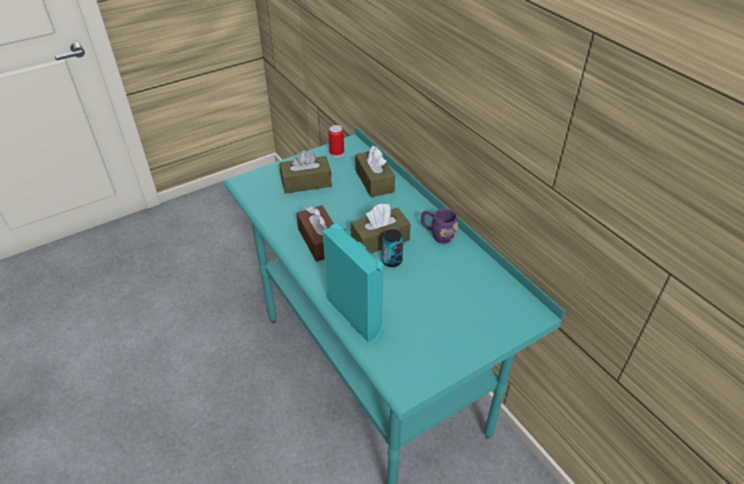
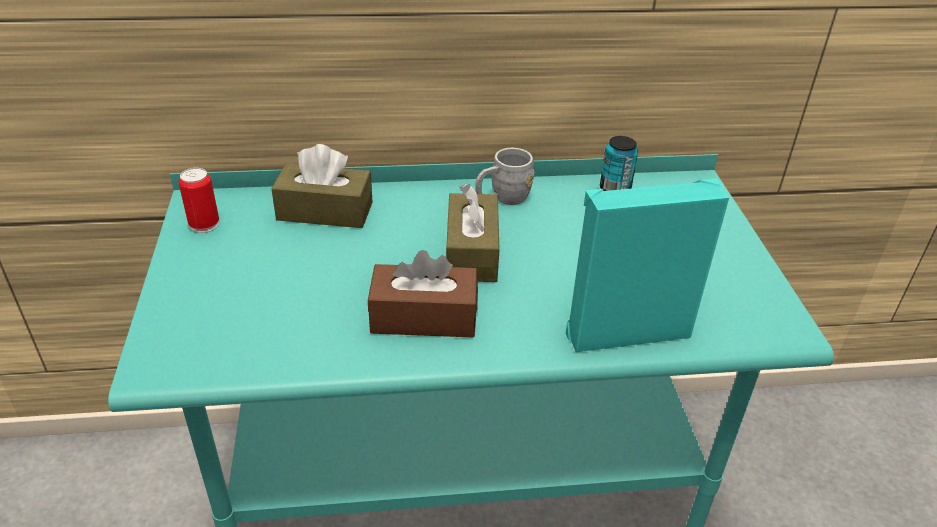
camera: 65 degrees left, 5 degrees down
(306, 182) = (248, 284): brown tissue box -> none
(391, 261) = (528, 257): can -> can (615, 189)
(437, 235) = (502, 199): purple mug -> grey mug

